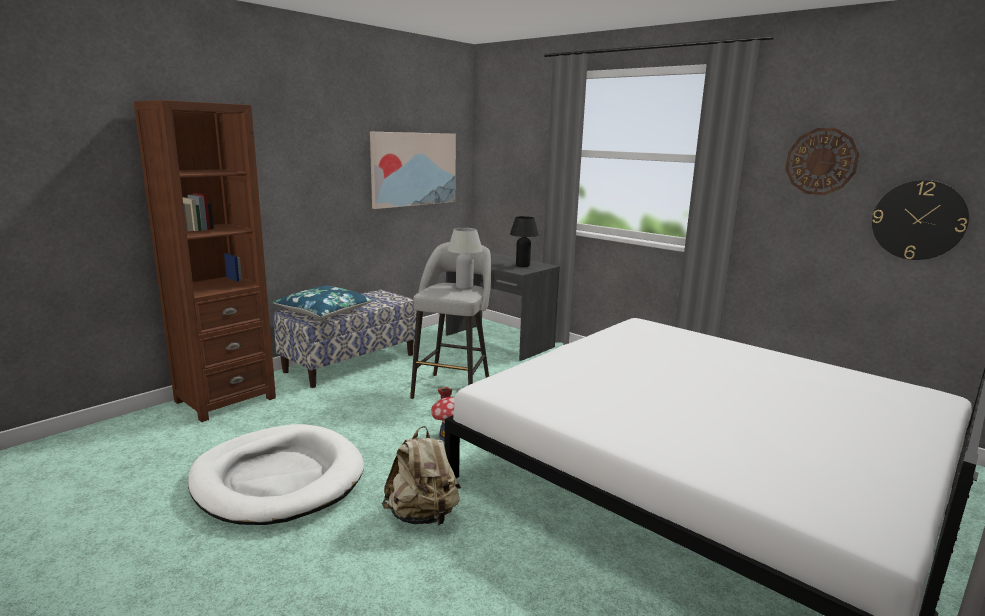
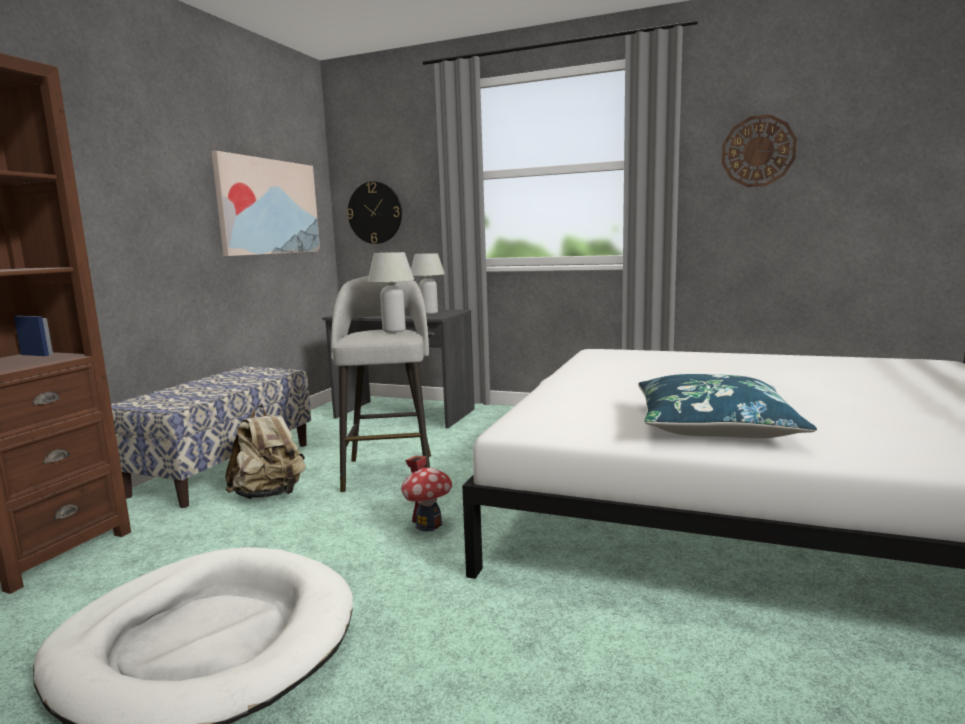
camera: 20 degrees left, 5 degrees down
(325, 312) = (185, 396): blue pillow -> blue pillow (714, 426)
(423, 516) = (476, 632): beige backpack -> beige backpack (269, 495)
(522, 265) = (429, 313): black table lamp -> white table lamp
(918, 220) = (863, 198): wall clock -> wall clock (375, 213)

